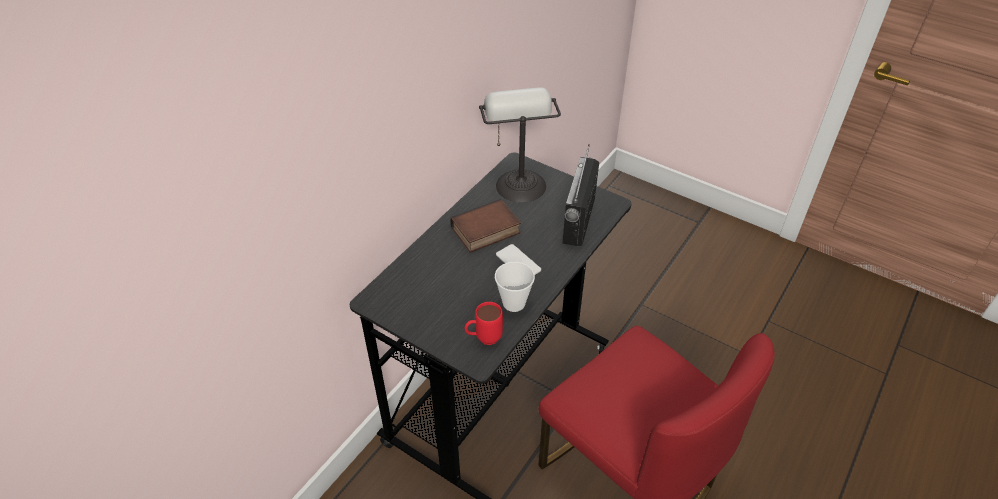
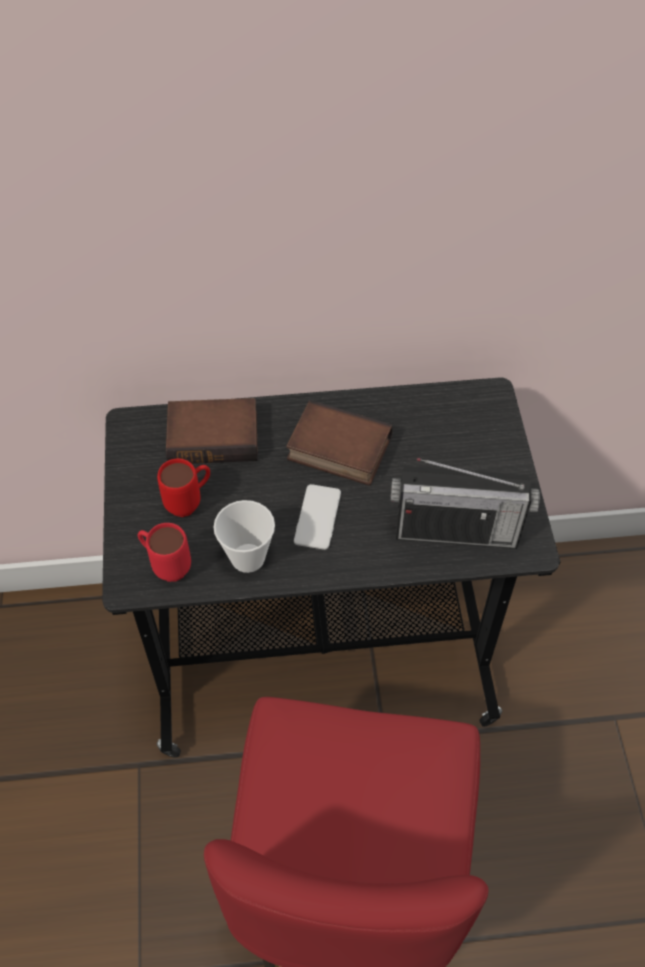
camera: 50 degrees right, 10 degrees up
(421, 271) = (215, 435): none -> book
(453, 306) = (190, 502): none -> red mug
(517, 178) = (463, 417): table lamp -> none
(578, 220) = (456, 531): radio -> radio turned 150 degrees counterclockwise

